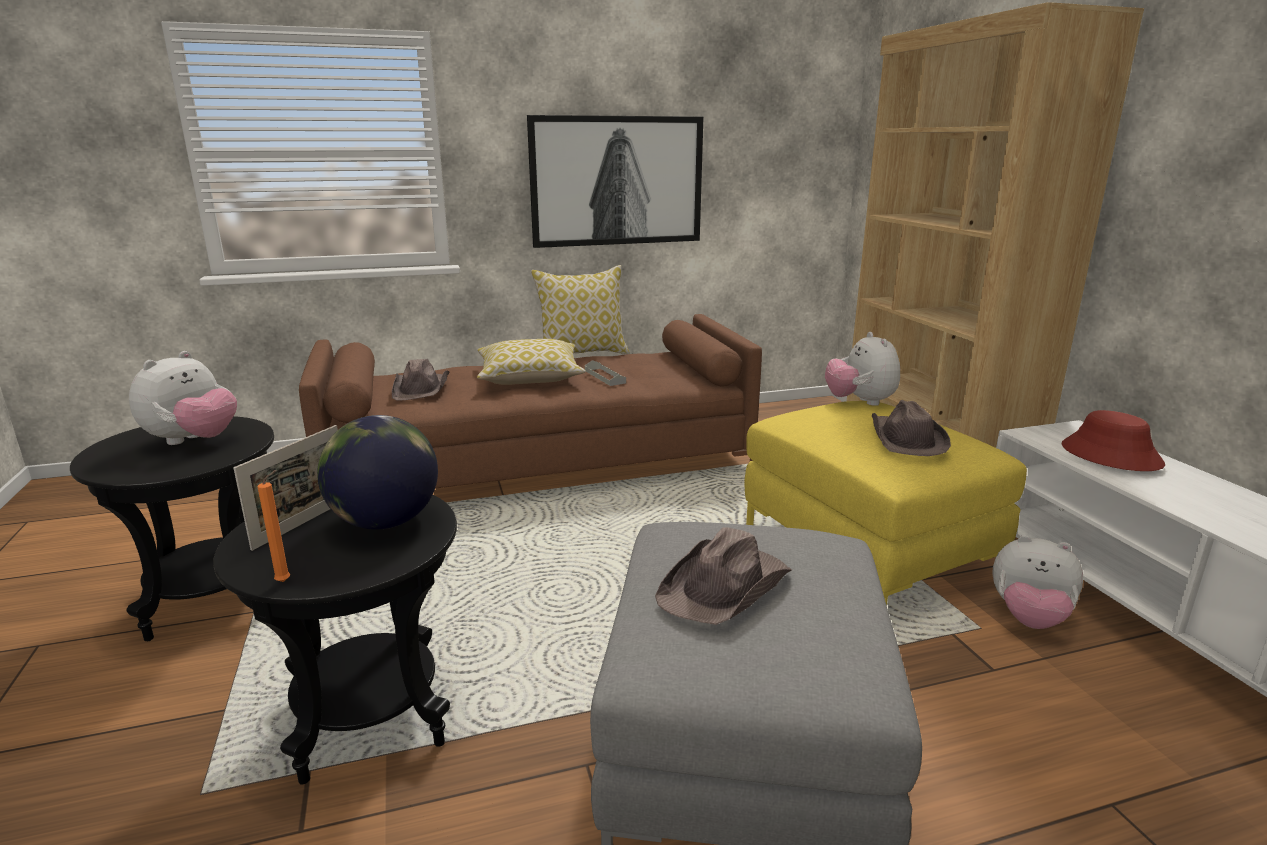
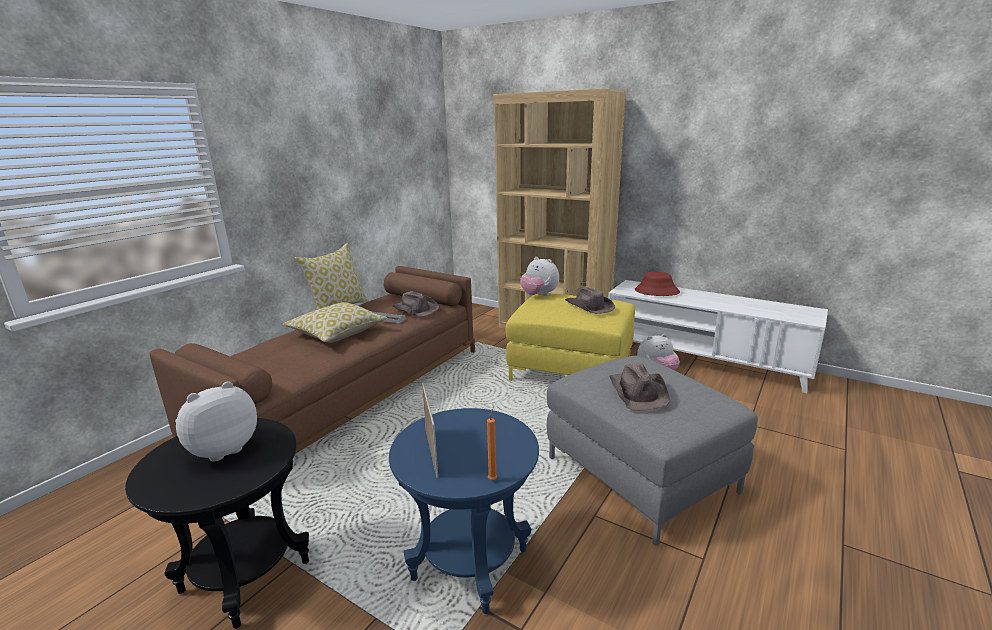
camera: 40 degrees left, 0 degrees up
(193, 441) = (222, 449): plush toy -> plush toy turned 120 degrees counterclockwise
(369, 719) = (470, 564): black side table -> blue side table
(385, 522) = (474, 430): globe -> none
(421, 388) = (274, 362): brown hat -> brown hat (415, 309)
(617, 181) = (333, 186): picture -> none

